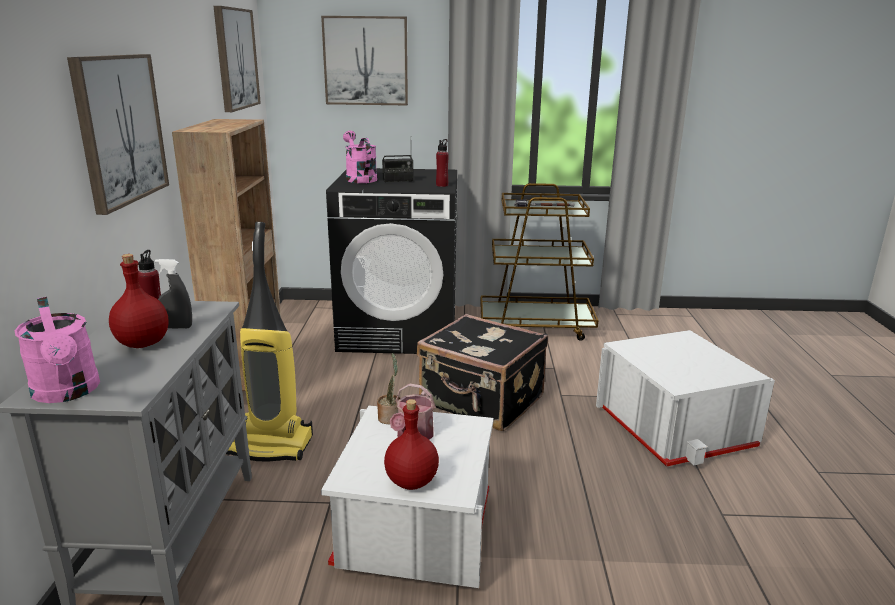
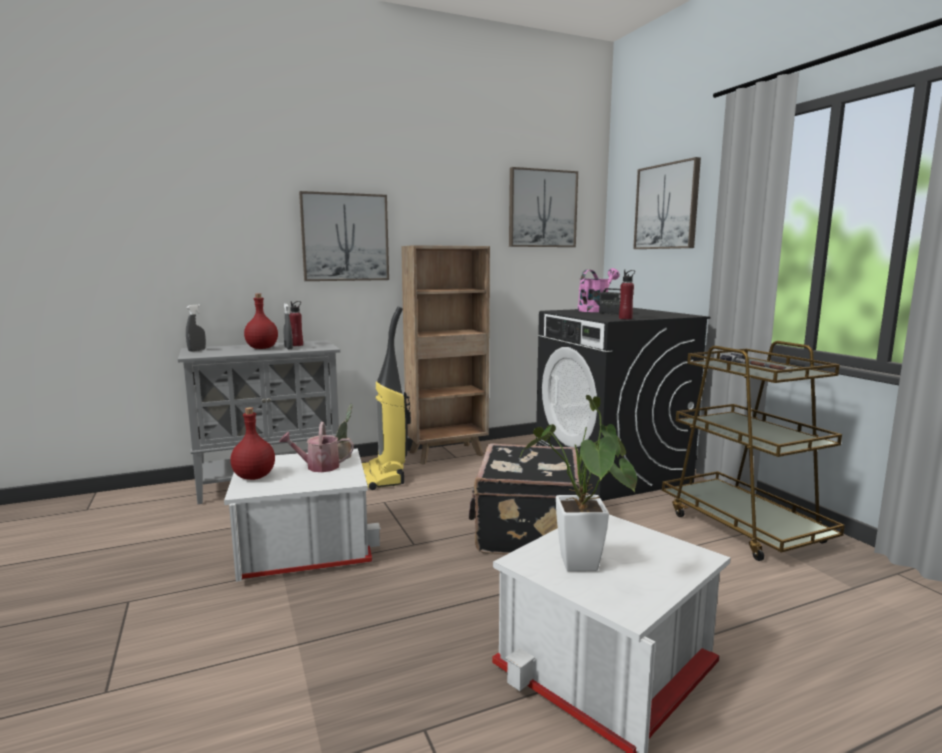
camera: 65 degrees right, 10 degrees down
(68, 392) = (197, 350): pink watering can -> grey spray bottle
(694, 372) = (580, 569): none -> potted plant

